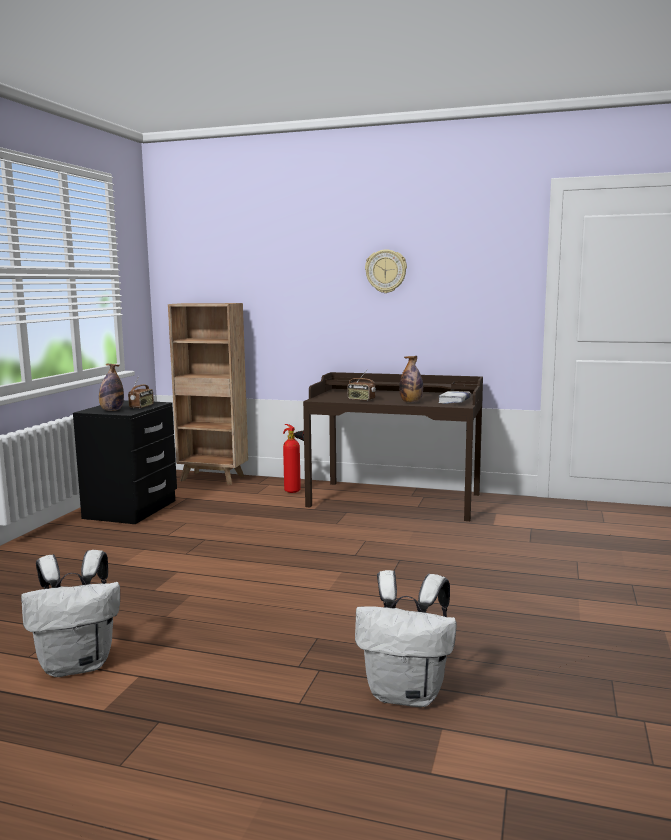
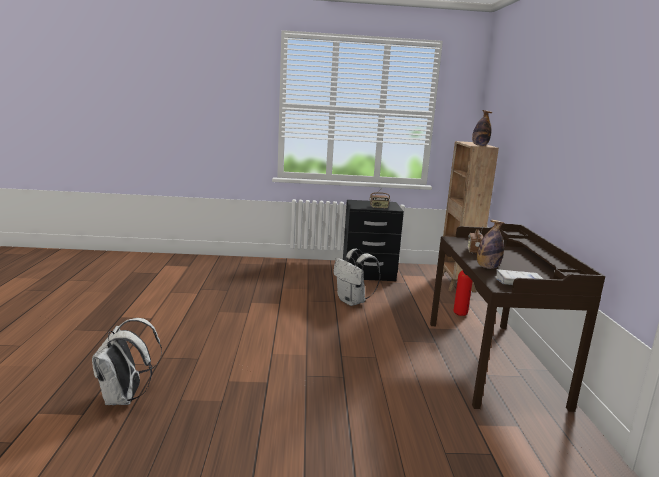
camera: 70 degrees right, 5 degrees up
(78, 664) = (163, 303): white backpack -> white backpack (353, 301)
(112, 410) = (360, 204): bottle -> bottle (479, 145)
(386, 271) = (573, 131): wall clock -> none

